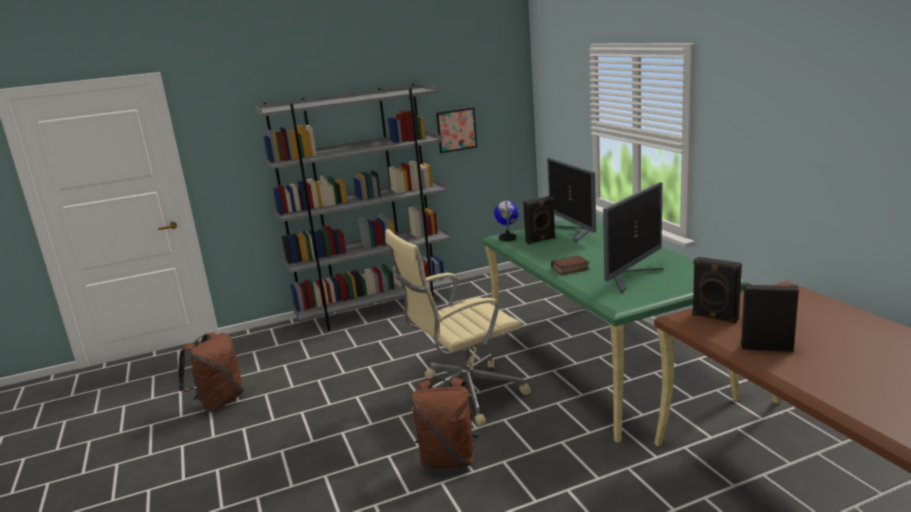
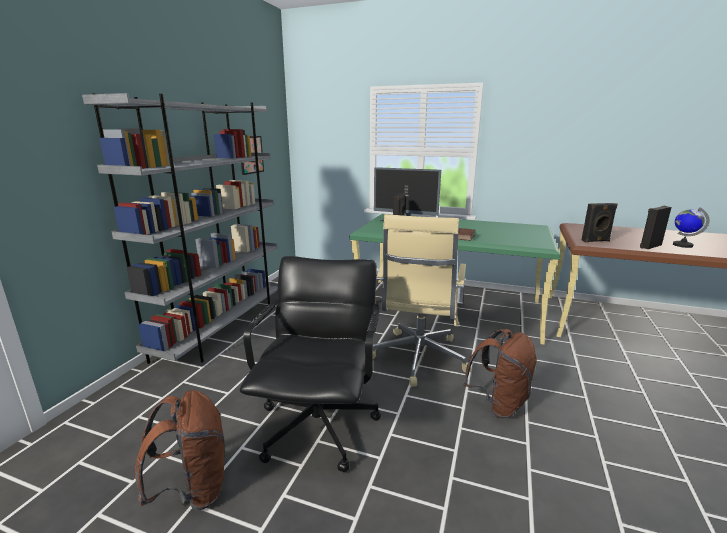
camera: 50 degrees left, 0 degrees up
(316, 404) = (319, 426): none -> black office chair
(507, 238) = (372, 230): globe -> globe (682, 245)
(630, 277) = (506, 234): monitor -> none

